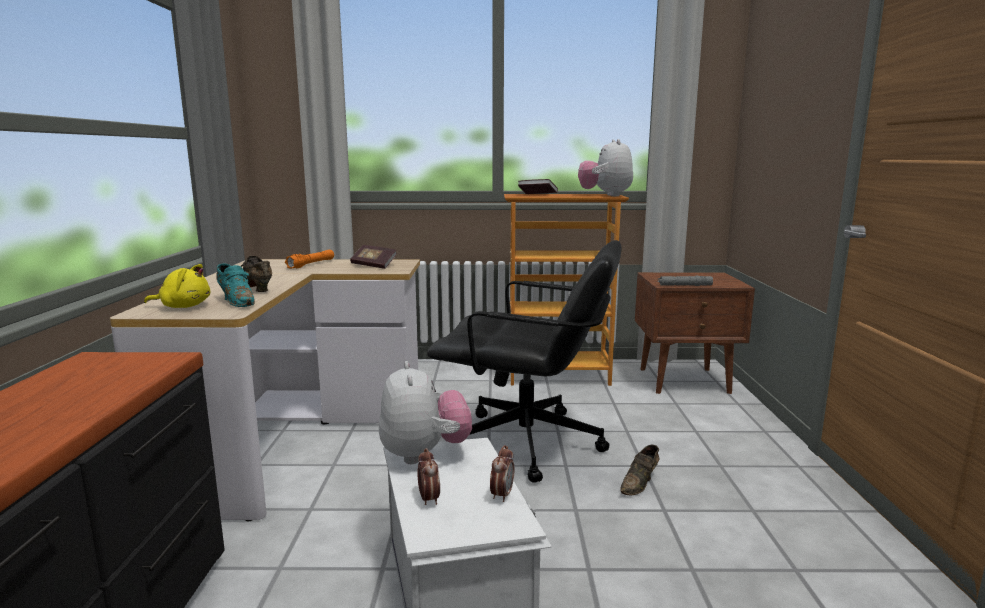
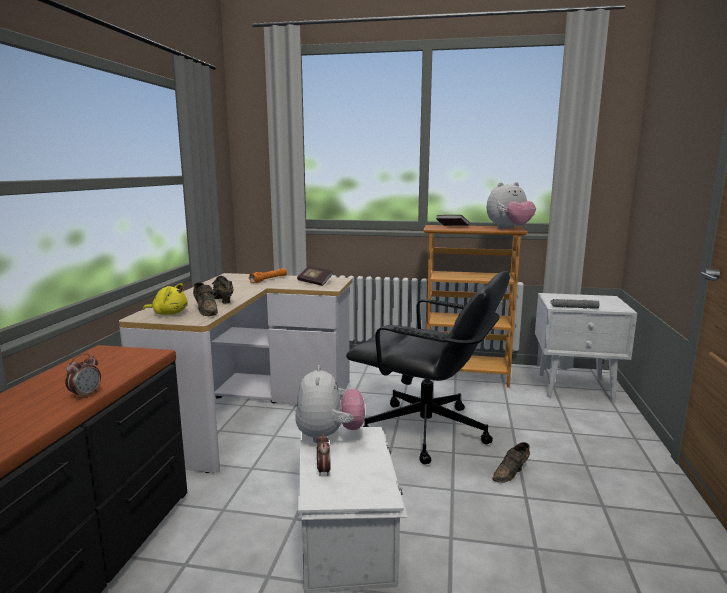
camera: 10 degrees right, 0 degrees up
(236, 301) = (206, 311): turquoise shoe -> brown shoe
(502, 495) = (379, 473): alarm clock -> alarm clock (85, 395)
(605, 195) = (509, 229): plush toy -> plush toy turned 120 degrees counterclockwise
(685, 381) = (576, 388): brown nightstand -> white nightstand

